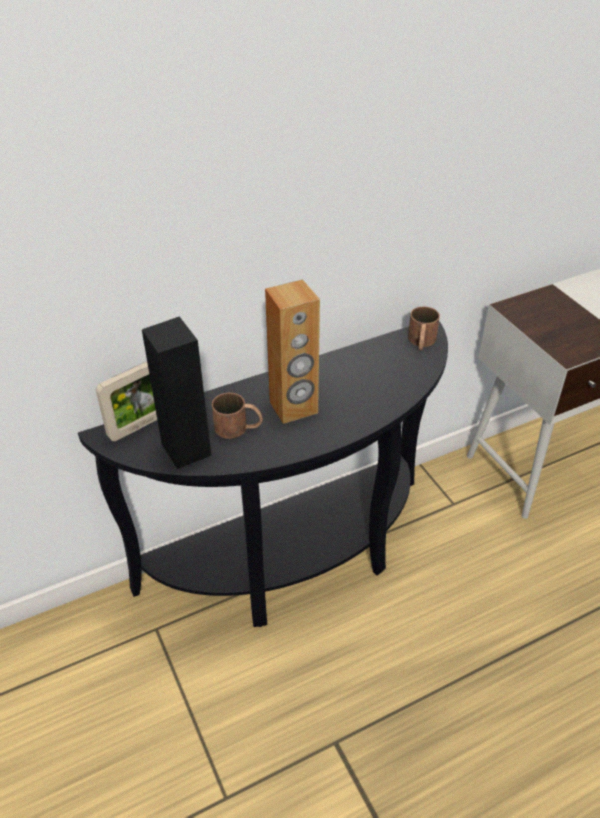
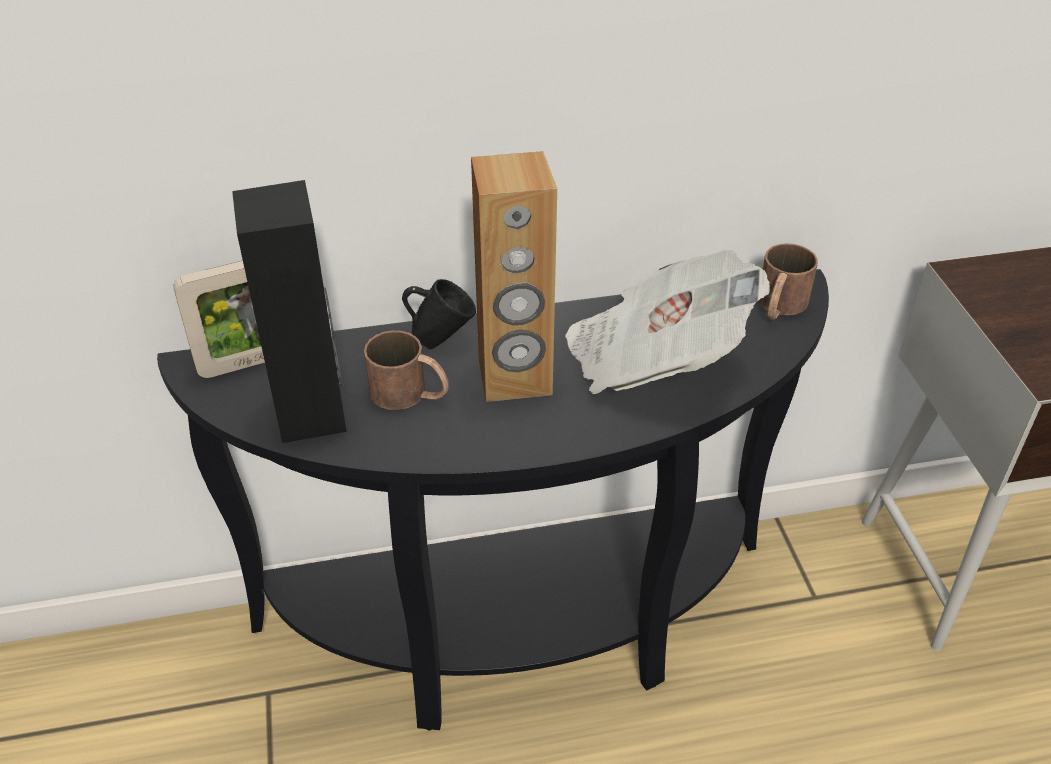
camera: 15 degrees right, 0 degrees up
(243, 394) = (441, 340): none -> black mug
(366, 383) = (655, 359): none -> newspaper

